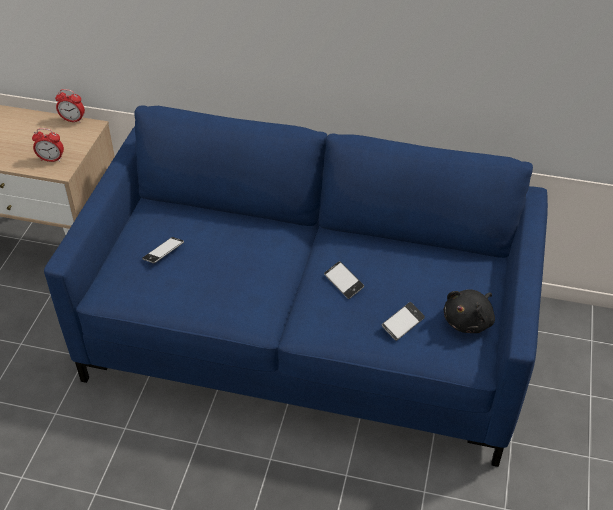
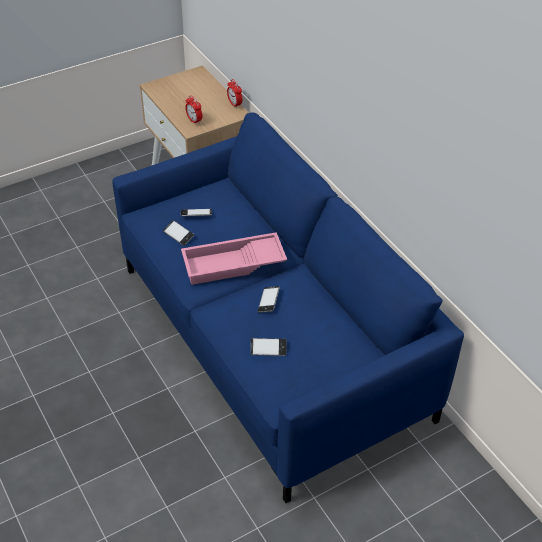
camera: 45 degrees right, 0 degrees up
(173, 284) = (178, 235): none -> phone
(266, 274) = (233, 265): none -> pink tray
(469, 321) = (310, 379): black plush toy -> none

